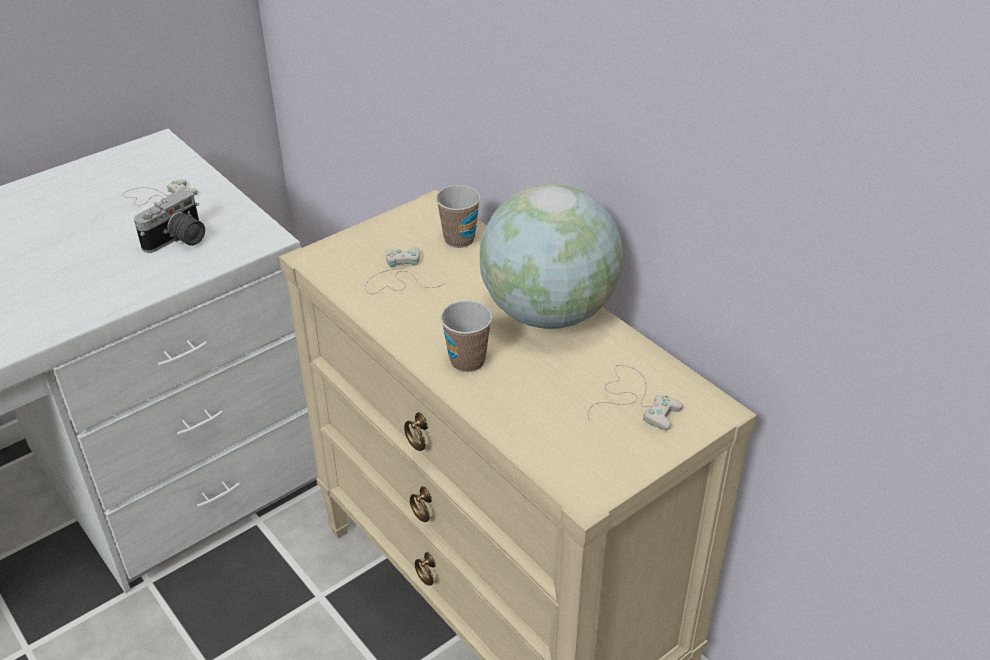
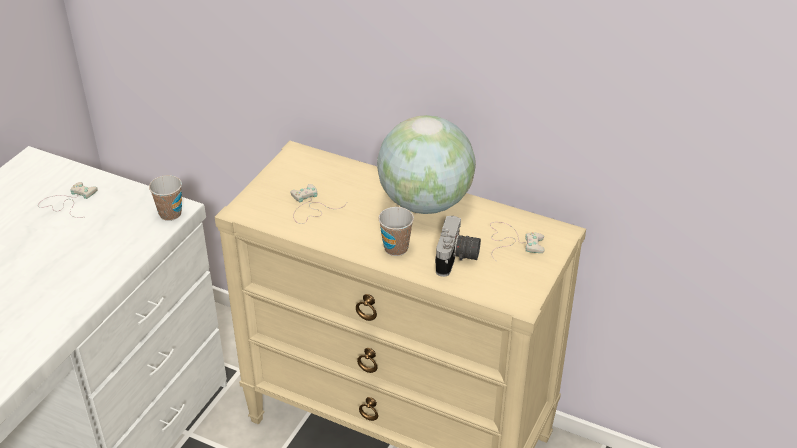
camera: 25 degrees left, 0 degrees up
(178, 241) = (111, 228): camera -> camera (457, 259)
(459, 239) = (332, 171): cup -> cup (170, 214)

